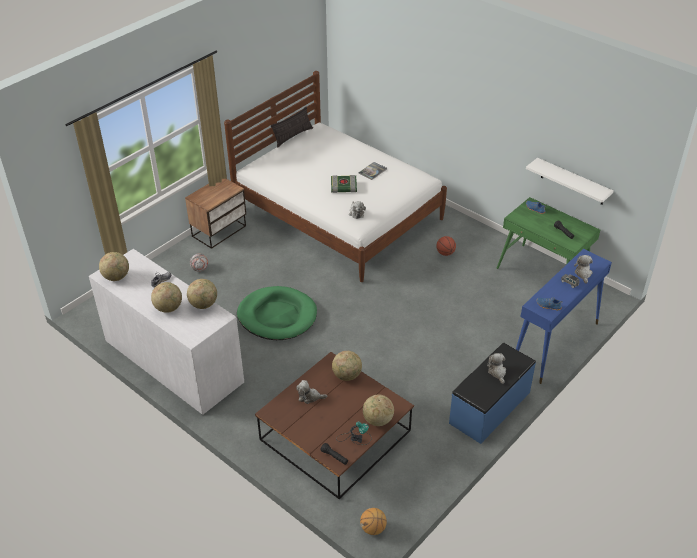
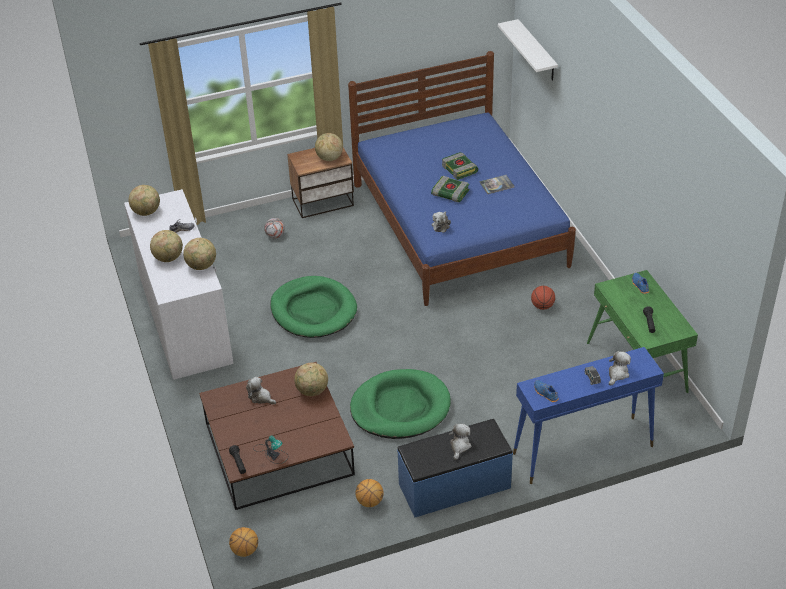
camera: 30 degrees right, 0 degrees up
(293, 136) = (444, 120): pillow -> none
(336, 168) = (460, 169): none -> book
(338, 215) = (458, 225): white bed -> blue bed
(377, 420) = (306, 445): globe -> globe (329, 158)
(403, 365) = (400, 408): none -> green dog bed
(438, 446) = (370, 502): none -> basketball
(572, 182) = (682, 266): white shelf -> white shelf (537, 51)

